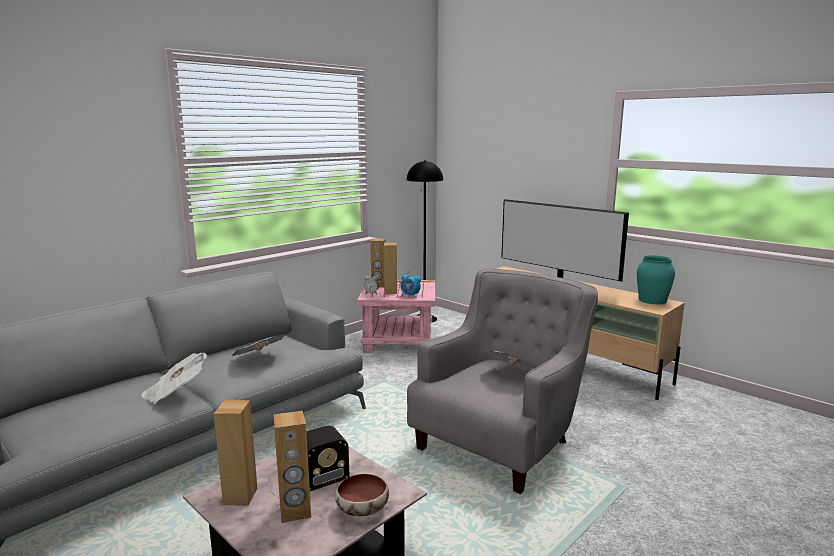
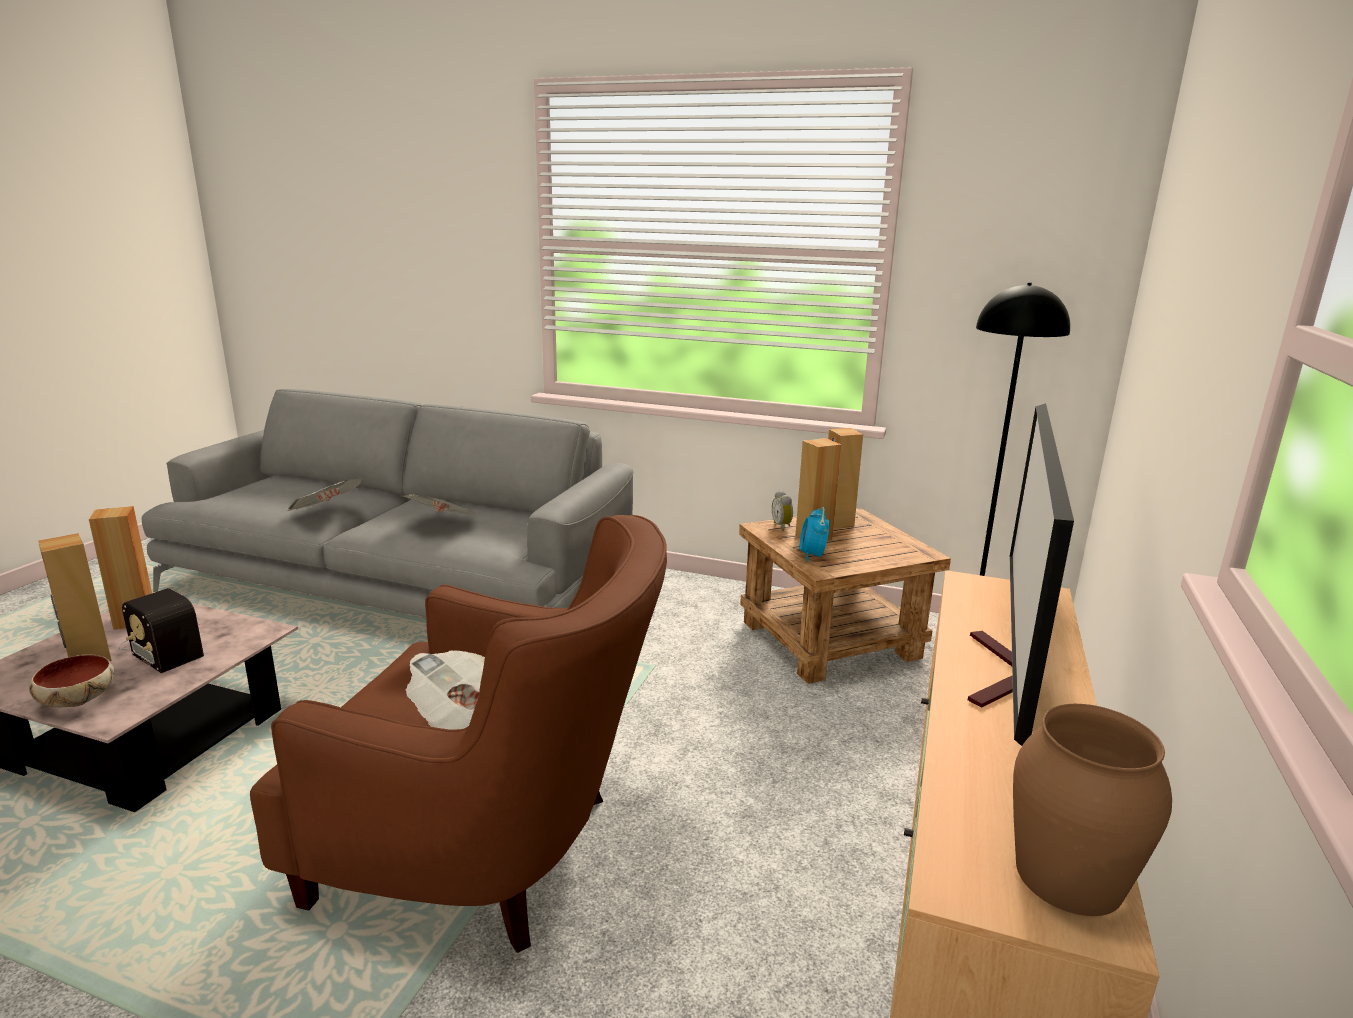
camera: 65 degrees right, 5 degrees up
(399, 340) = (832, 640): pink side table -> brown side table
(502, 441) = (490, 849): grey armchair -> brown armchair
(653, 300) = (1068, 877): turquoise vase -> brown vase

